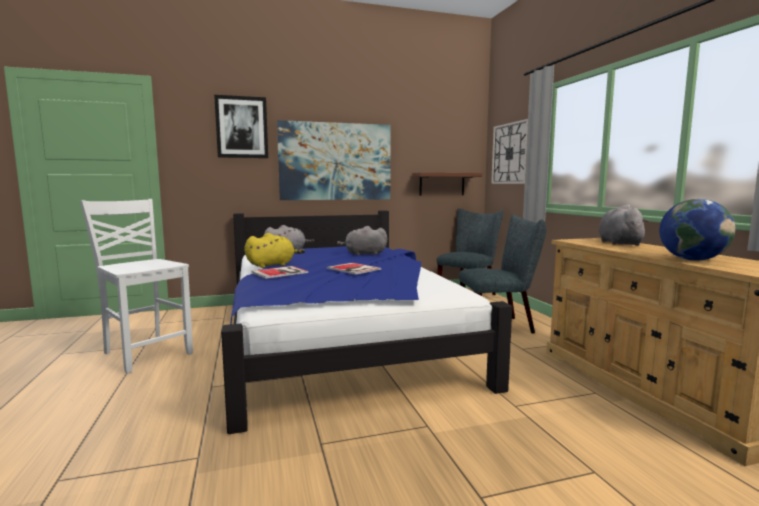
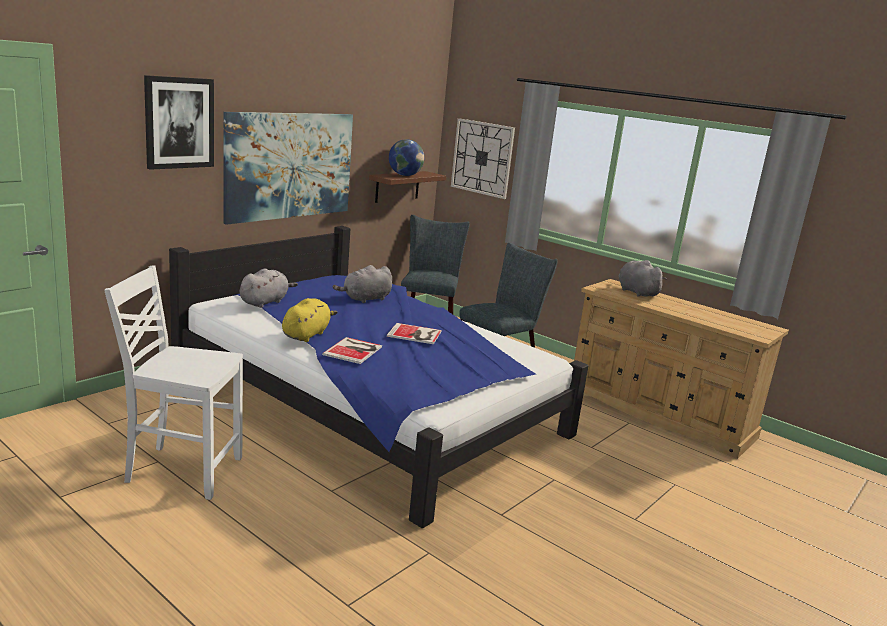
camera: 35 degrees left, 10 degrees up
(692, 260) = (708, 320): globe -> globe (405, 175)

